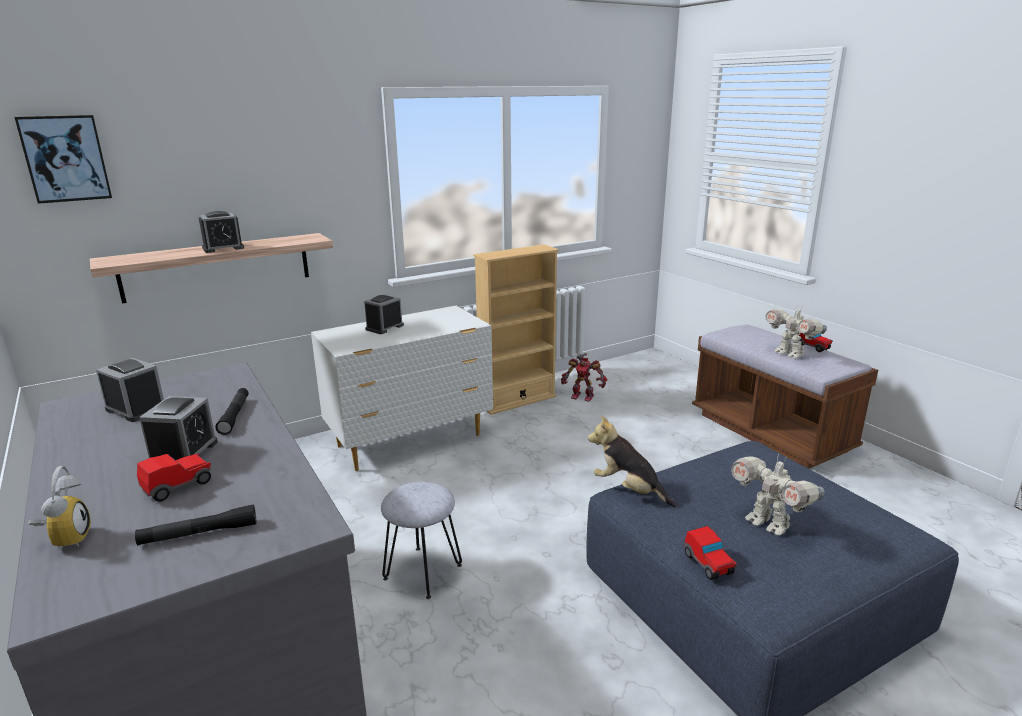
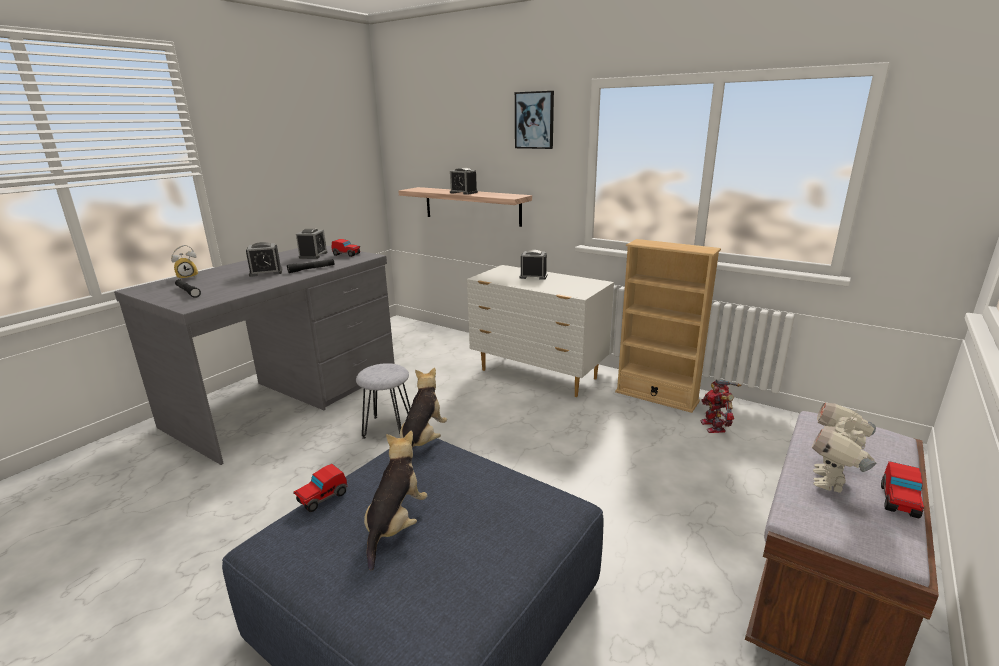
camera: 65 degrees right, 0 degrees up
(65, 158) = (414, 128): picture -> picture (534, 120)
(178, 486) = (232, 279): toy car -> toy car (346, 254)
(768, 523) = (396, 525): toy robot -> plush toy

